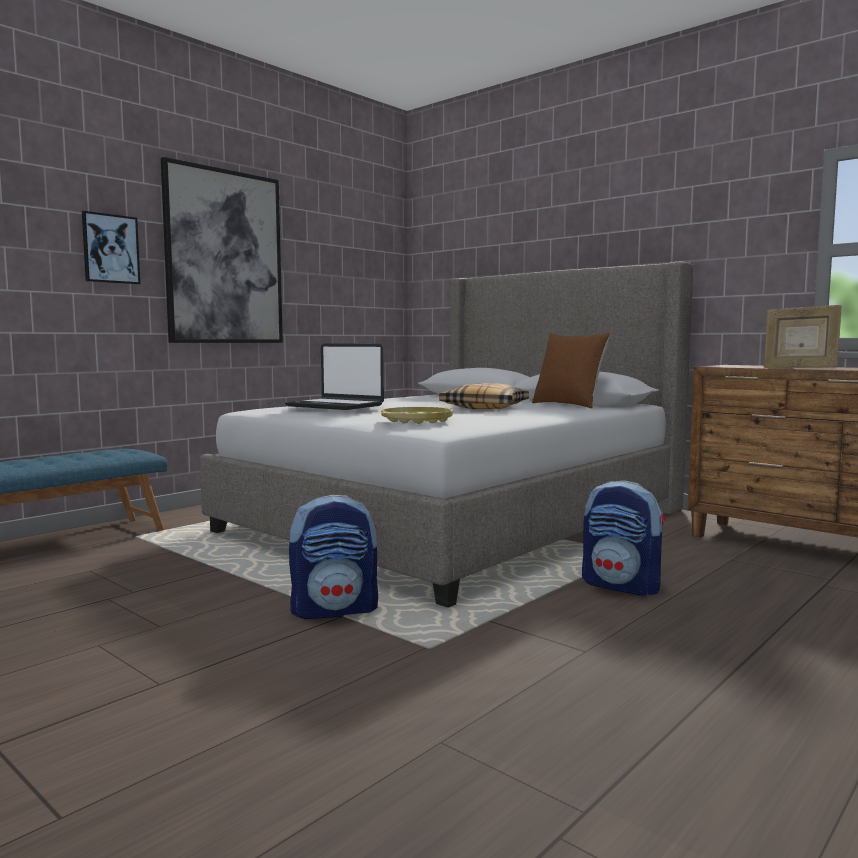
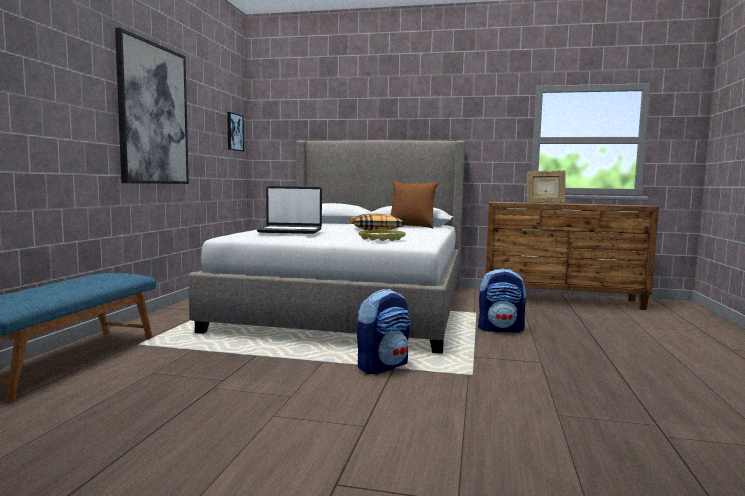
camera: 30 degrees left, 0 degrees up
(110, 249) = (84, 101): picture -> picture (234, 132)

